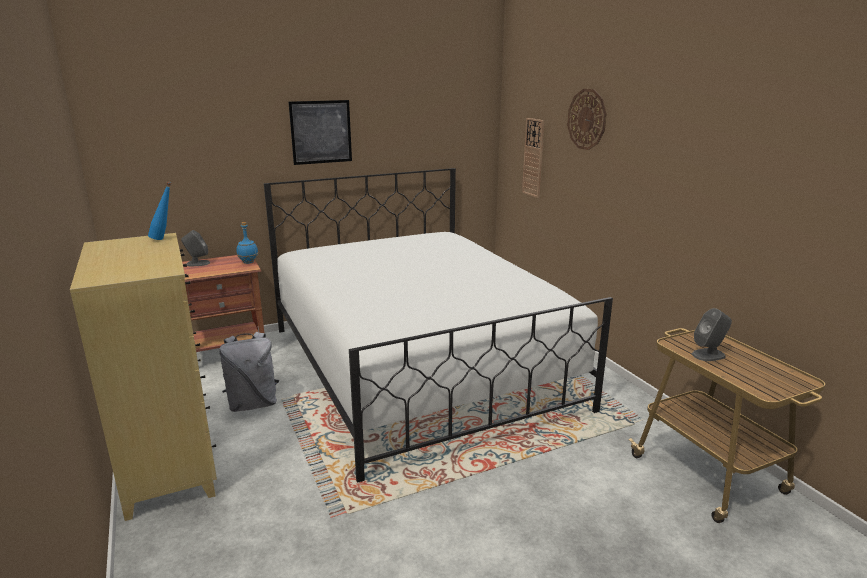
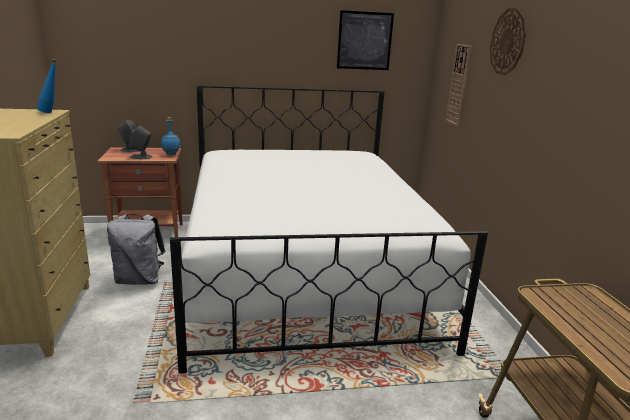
camera: 15 degrees right, 0 degrees up
(321, 132) = (254, 43): picture -> picture (364, 41)
(708, 355) = (576, 315): grey speaker -> grey speaker (141, 157)

